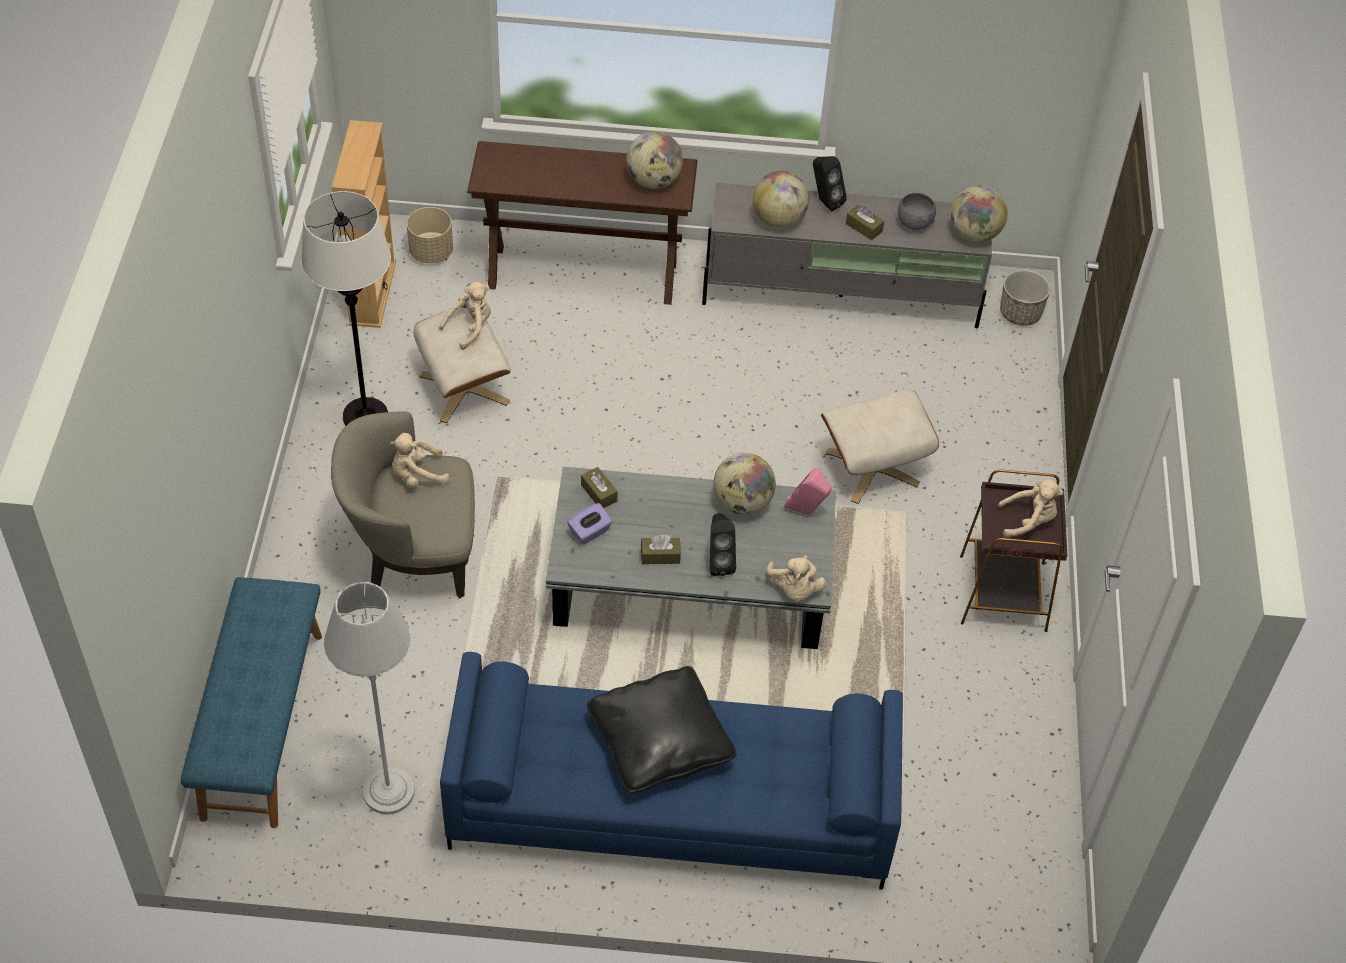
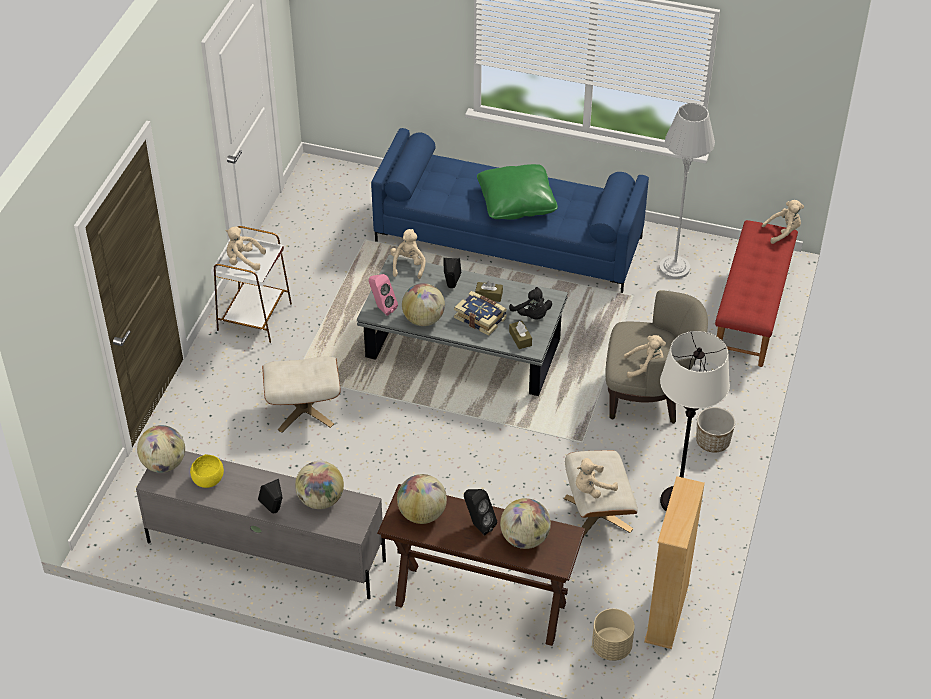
camera: 165 degrees left, 5 degrees down
(205, 759) = (783, 232): none -> beige plush toy
(261, 724) = (752, 312): blue bench -> red bench
(533, 171) = (525, 539): none -> globe
(588, 178) = (478, 525): none -> black speaker
(590, 532) = (532, 315): purple tissue box -> black plush toy
(659, 741) = (516, 203): black pillow -> green pillow
(662, 517) = (481, 318): none -> book
(864, 227) = (252, 482): brown tissue box -> none
(914, 223) = (208, 481): grey bowl -> yellow bowl
(1002, 594) = (255, 318): brown side table -> white side table
(1020, 313) = (125, 513): planter -> planter (712, 442)

